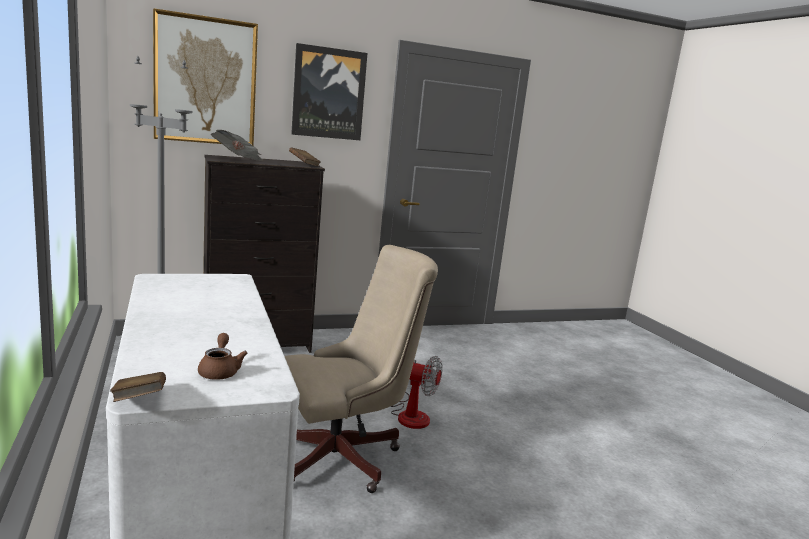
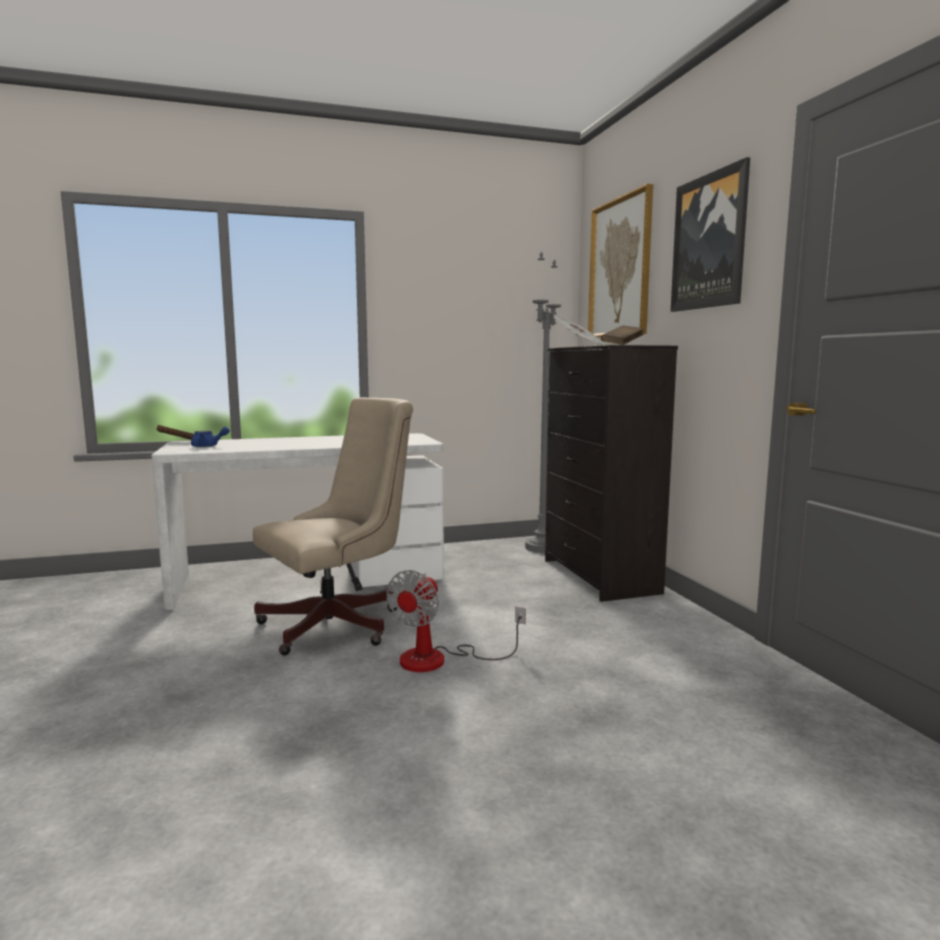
camera: 95 degrees right, 5 degrees down
(220, 371) = (208, 446): brown teapot -> blue teapot
(344, 457) = (340, 623): beige office chair -> beige office chair turned 105 degrees counterclockwise

